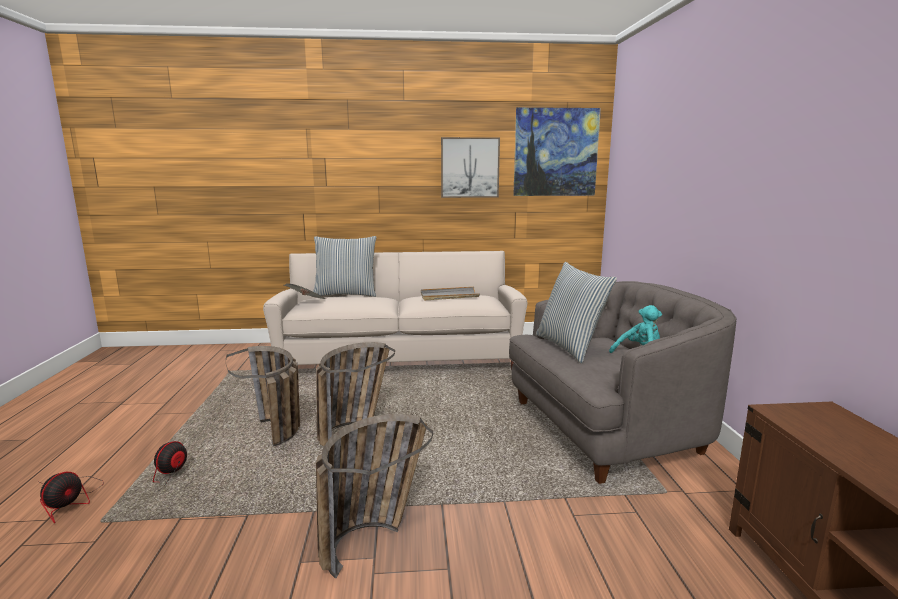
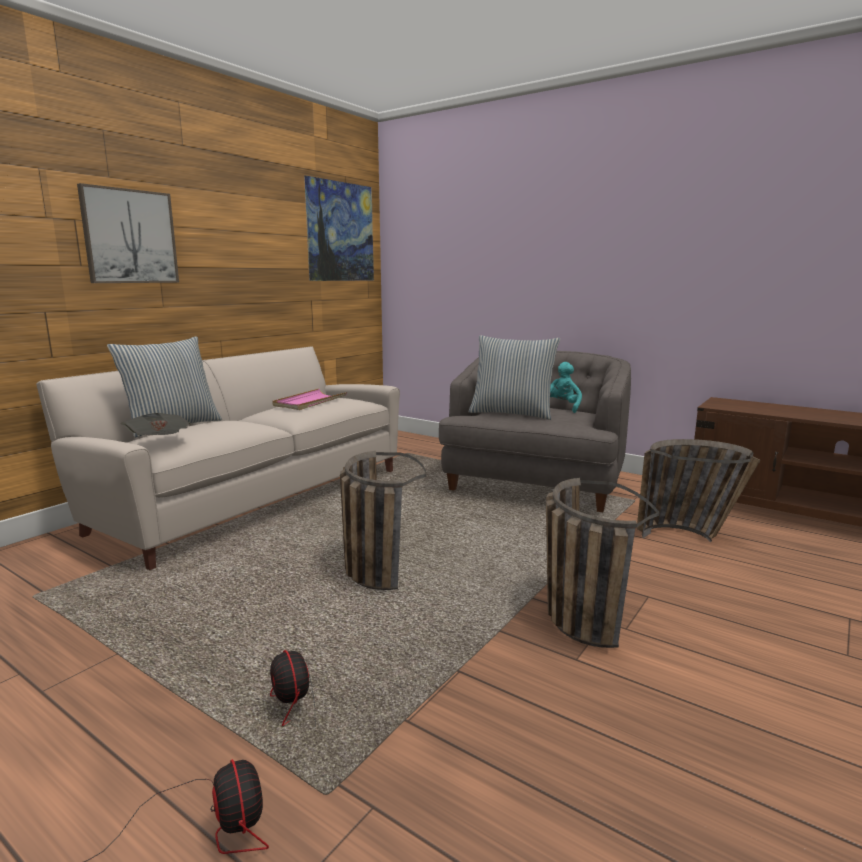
camera: 50 degrees left, 0 degrees up
(279, 437) = (313, 610): basket -> basket (689, 536)
(449, 296) = (310, 402): grey tray -> pink tray
(470, 167) = (265, 245): picture -> picture (130, 237)

